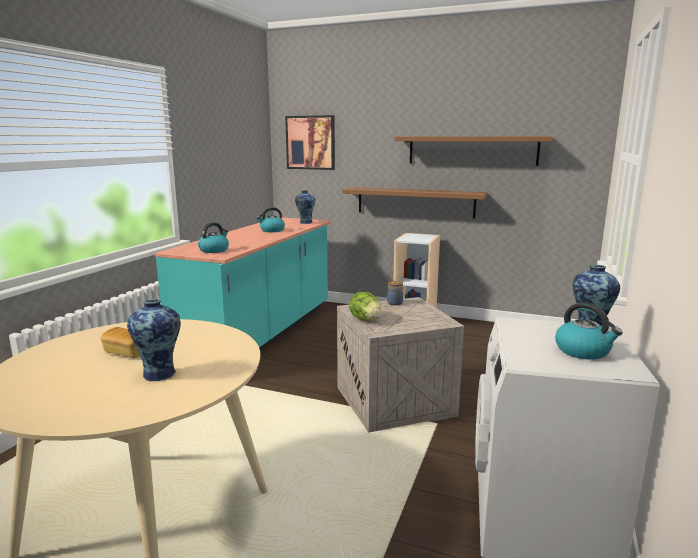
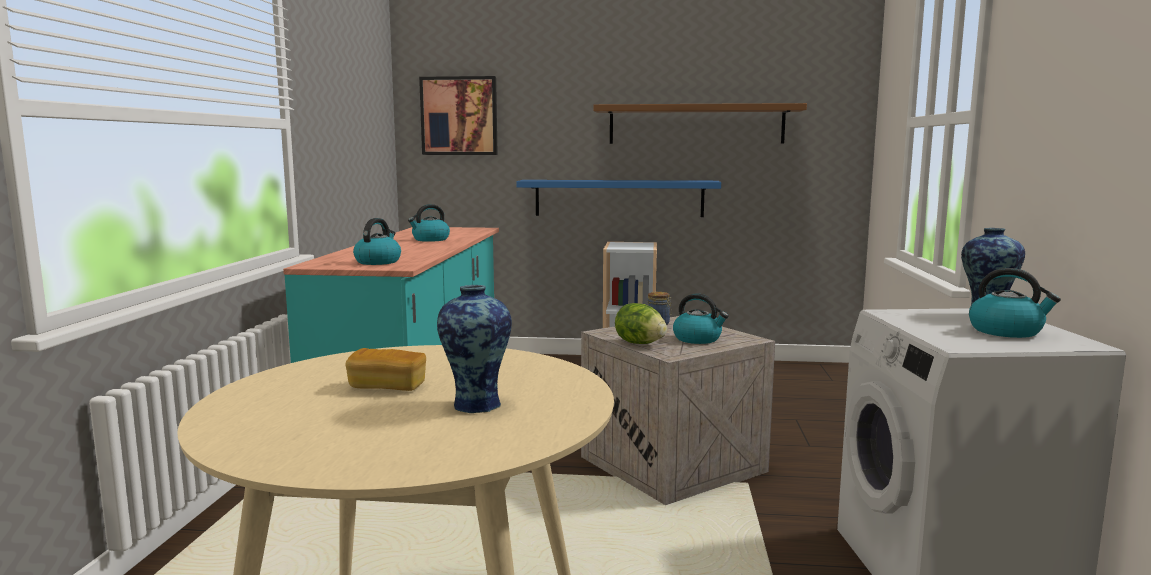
camera: 15 degrees left, 5 degrees down
(305, 222) = (466, 230): vase -> none
(409, 319) = (698, 339): none -> kettle
(415, 202) = (619, 198): brown shelf -> blue shelf

